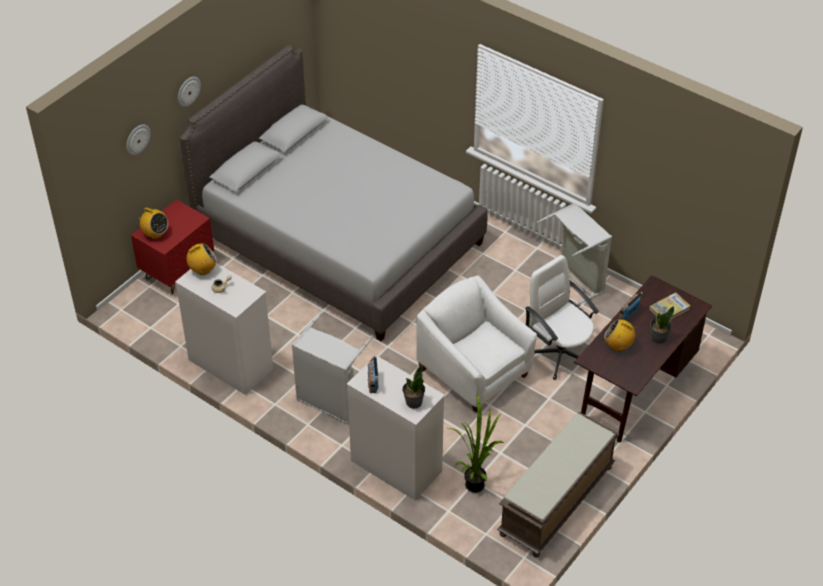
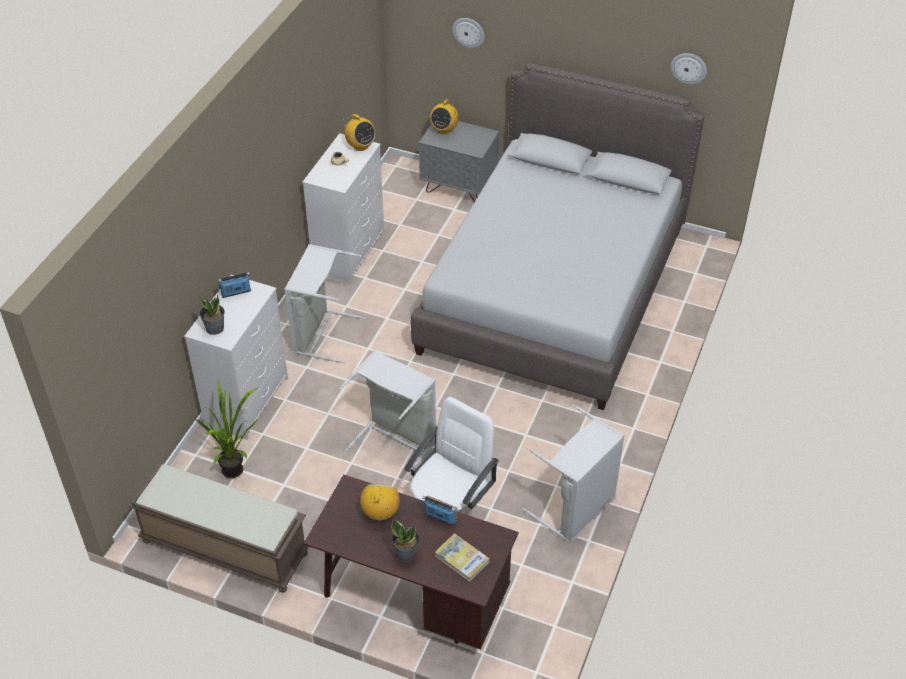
camera: 75 degrees right, 0 degrees up
(178, 271) = (459, 188): red nightstand -> grey nightstand
(188, 91) = (543, 37): wall clock -> wall clock (689, 68)
(474, 372) = (396, 441): white armchair -> grey laundry basket

